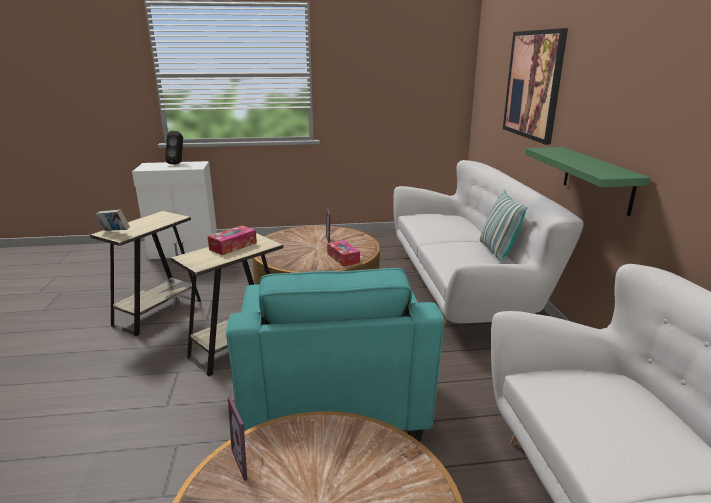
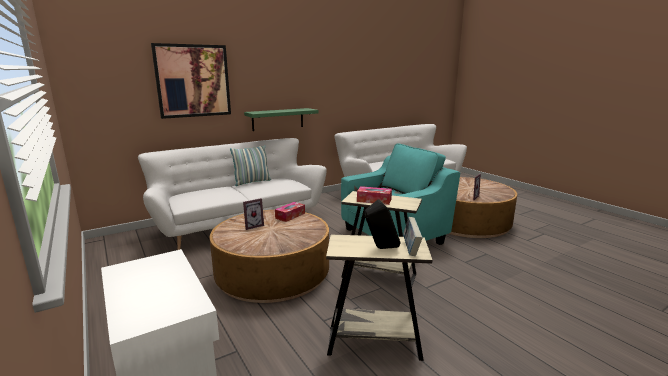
camera: 115 degrees left, 5 degrees down
(178, 163) = (130, 288): black speaker -> black speaker (380, 248)

